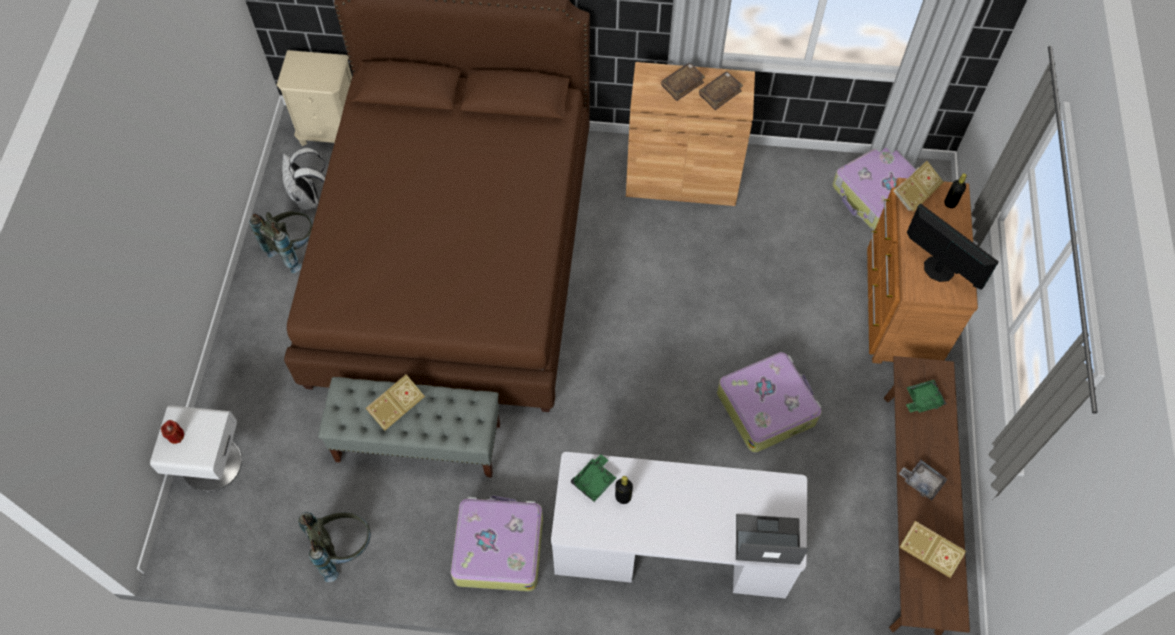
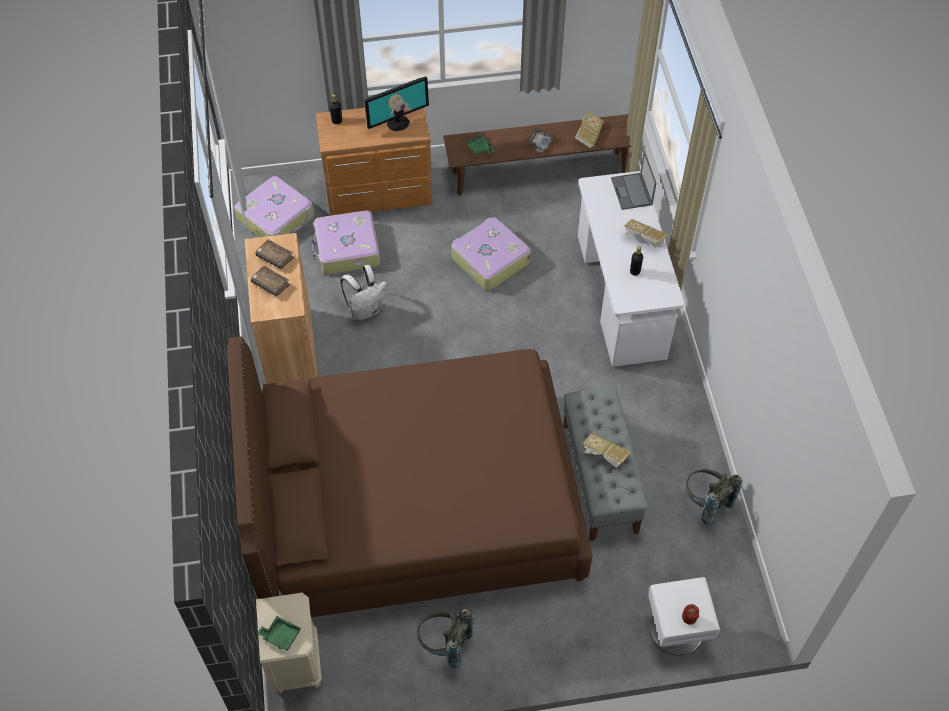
camera: 105 degrees left, 5 degrees down
(309, 199) = (384, 652): white backpack -> white backpack (366, 310)
(498, 548) = (661, 400): suitcase -> suitcase (347, 249)
(594, 481) = (630, 290): green tray -> green tray (281, 635)
(914, 193) = (333, 141): book -> book (643, 239)
(938, 269) = (398, 122): monitor -> monitor turned 150 degrees counterclockwise

